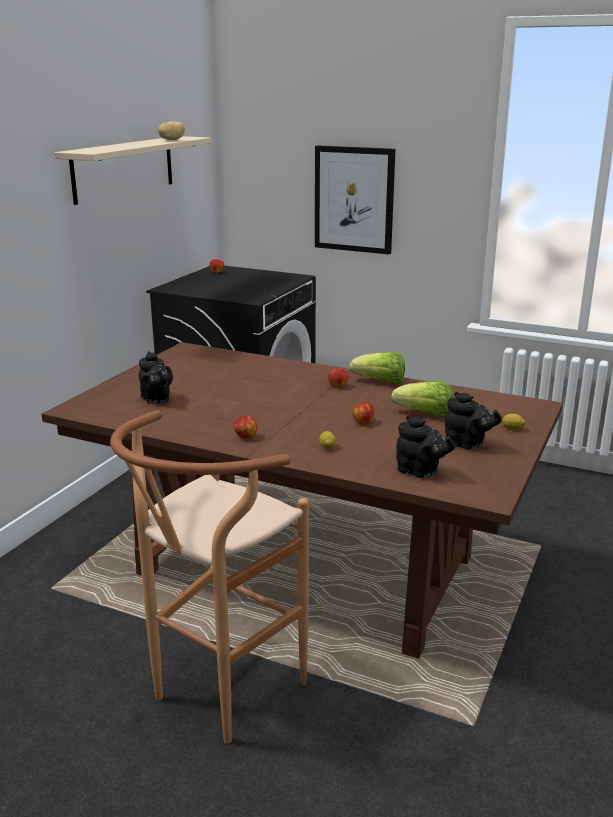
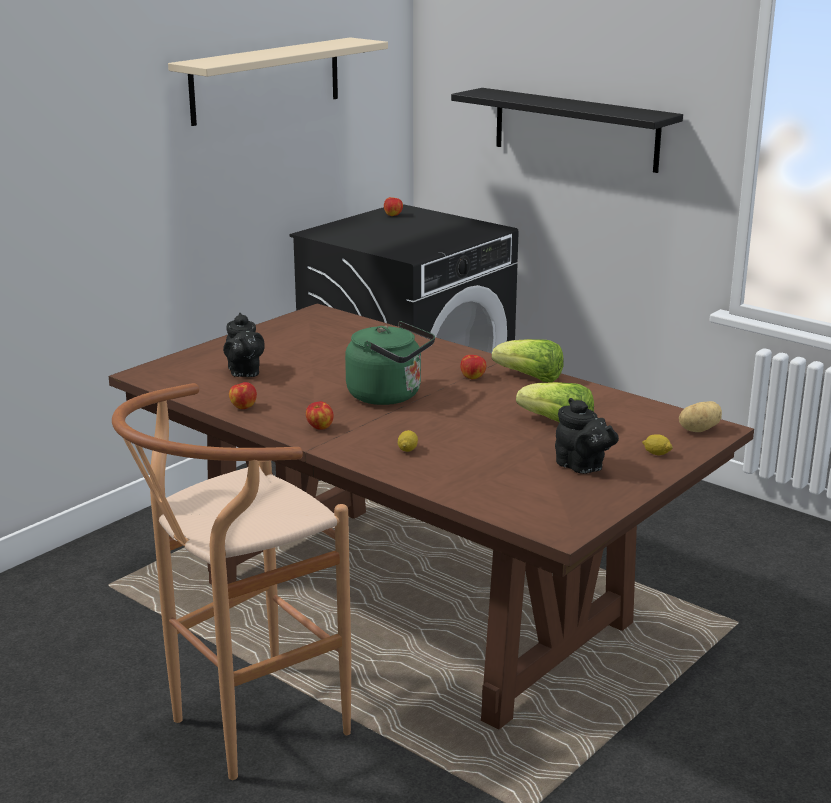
camera: 15 degrees right, 0 degrees up
(171, 140) = (330, 46): potato -> potato (698, 429)
(284, 406) = (389, 396): none -> green kettle
(354, 199) = (575, 129): picture -> black shelf
(362, 422) = (471, 425): apple -> apple (243, 407)
(420, 472) = (499, 492): black teapot -> none

